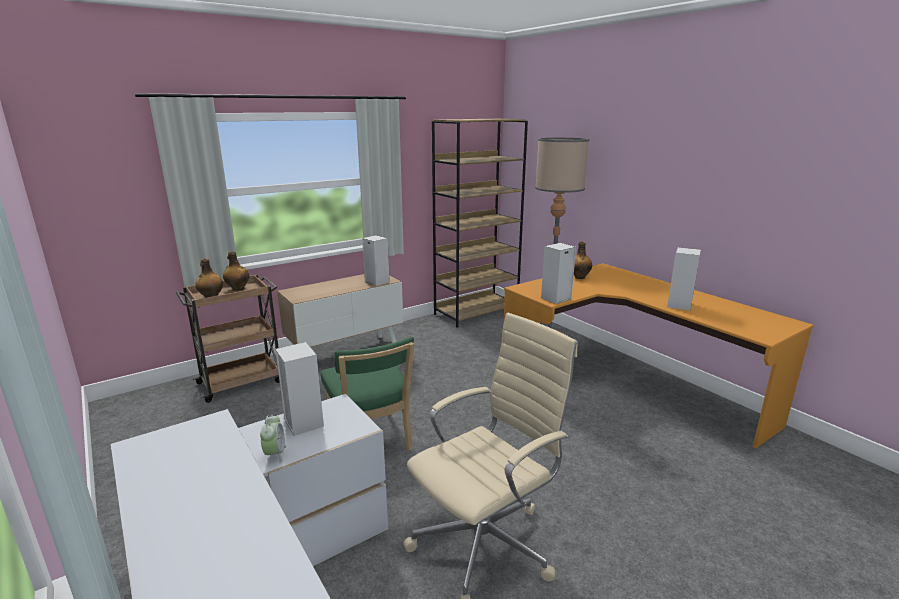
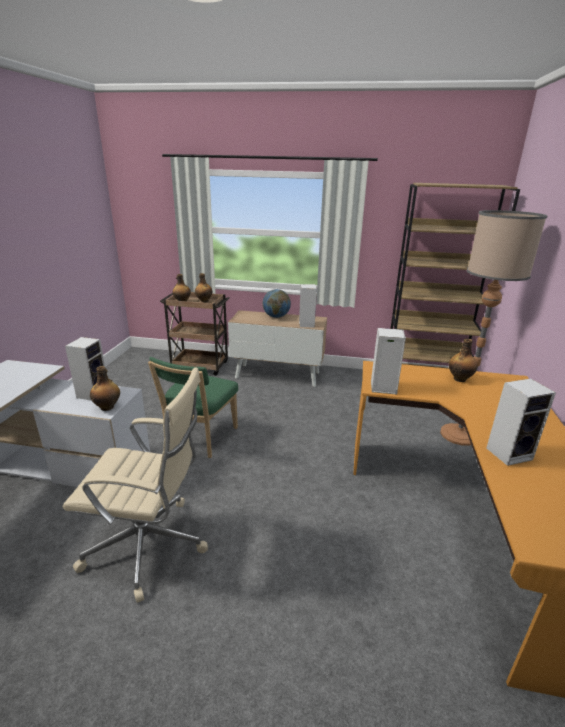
camera: 45 degrees right, 5 degrees up
(275, 454) = (52, 402): alarm clock -> none
(333, 284) = (276, 317): none -> globe
(352, 423) = (108, 407): none -> bottle

